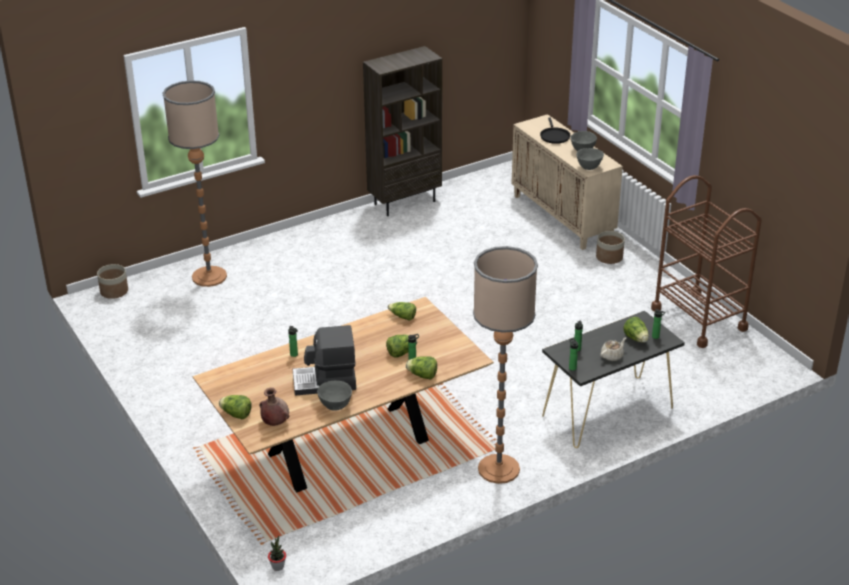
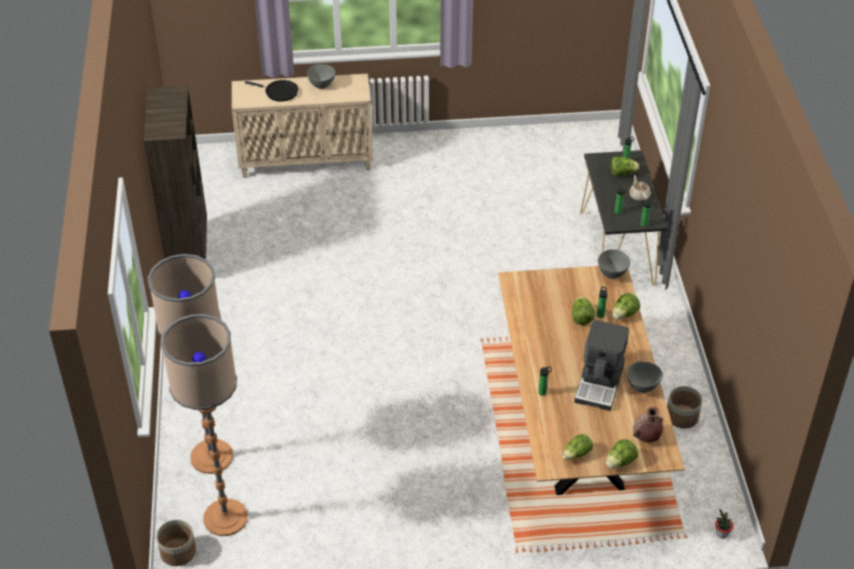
camera: 65 degrees left, 10 degrees up
(402, 317) = (523, 298): lettuce -> lettuce (577, 454)
(498, 469) = (658, 341): floor lamp -> floor lamp (225, 518)
(588, 168) = (355, 93): grey bowl -> grey bowl (611, 274)
(609, 257) = (395, 159): planter -> planter (682, 416)
(699, 319) = (522, 146): brown cart -> none

